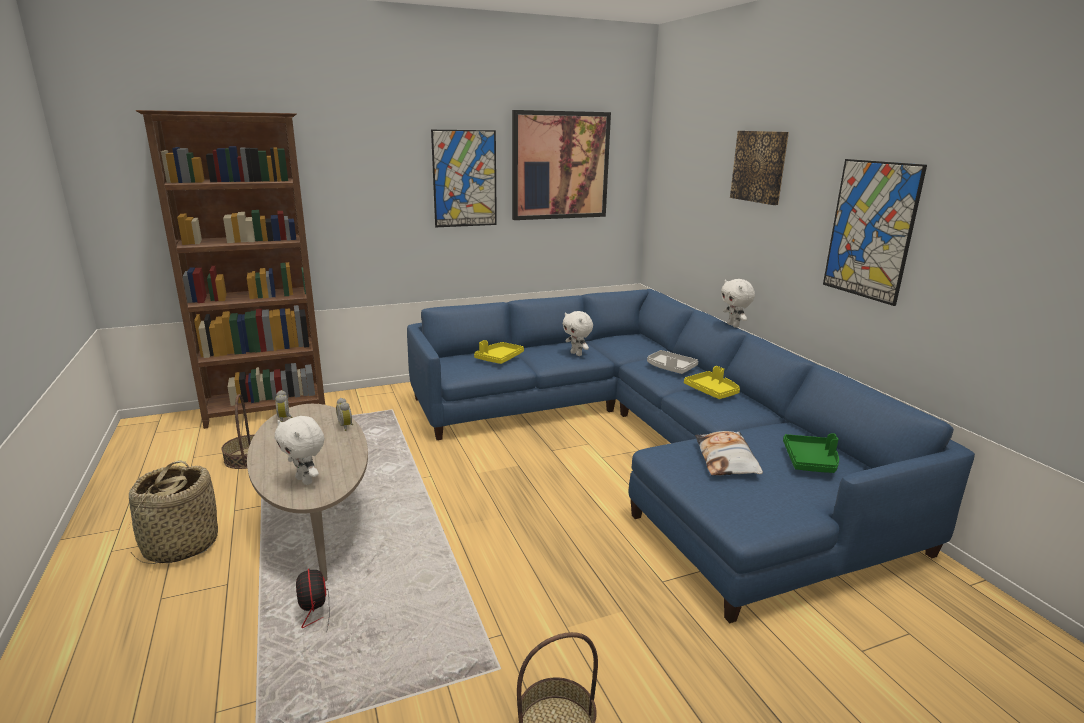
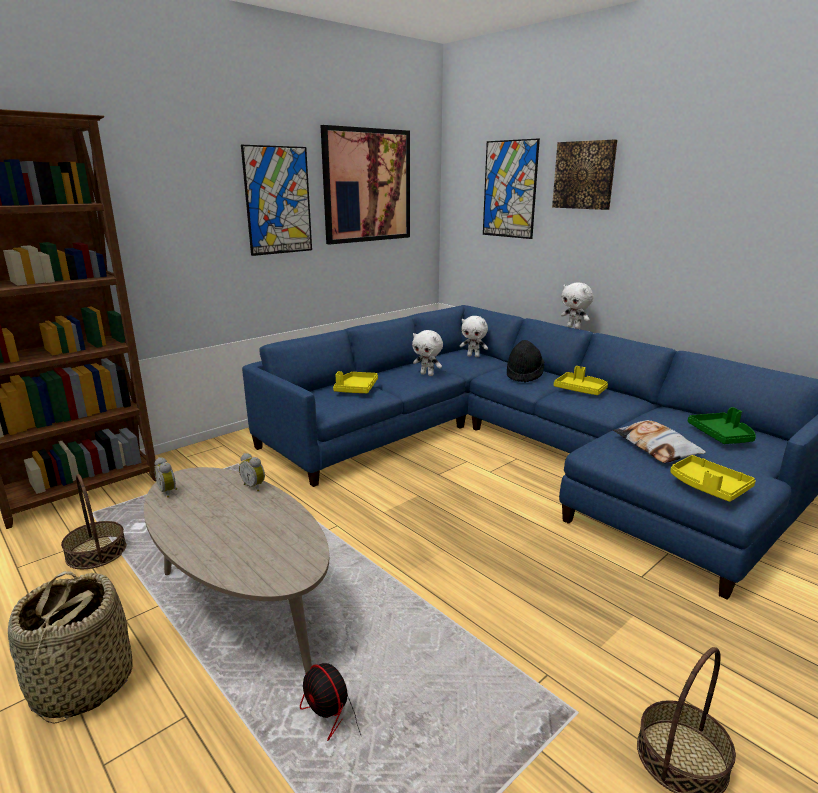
camera: 20 degrees left, 0 degrees up
(305, 480) = (264, 558): white plush toy -> white plush toy (473, 356)
(670, 368) = (524, 375): grey tray -> black hat
(735, 506) = (708, 487): none -> yellow tray
(870, 230) = (719, 223): picture -> picture (509, 189)

